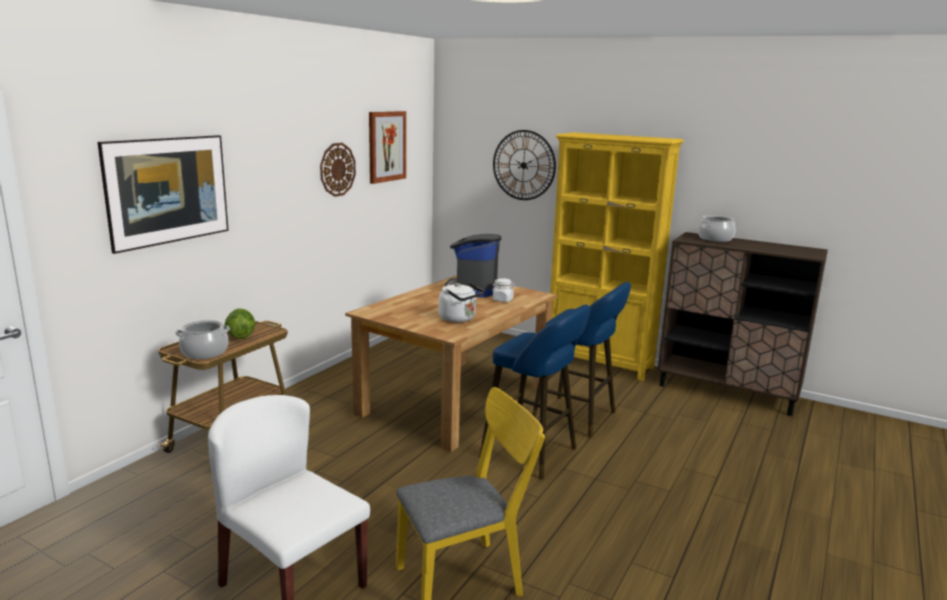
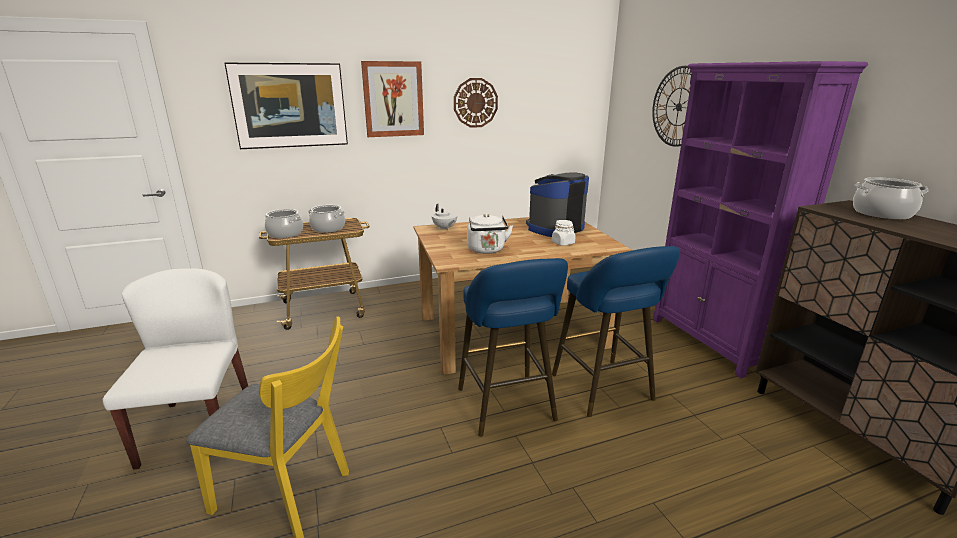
camera: 40 degrees right, 5 degrees up
(240, 336) = (328, 228): lettuce -> cooking pot
(381, 309) = (444, 228): none -> white teapot
(386, 146) = (542, 85): picture -> picture (393, 99)
(600, 363) = (710, 342): yellow bookcase -> purple bookcase

